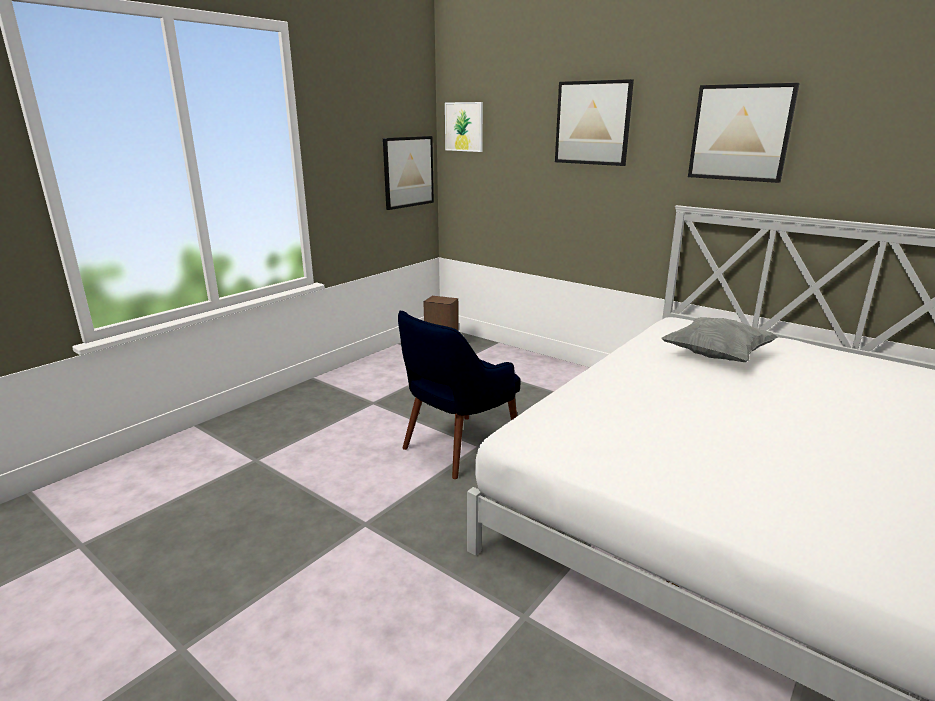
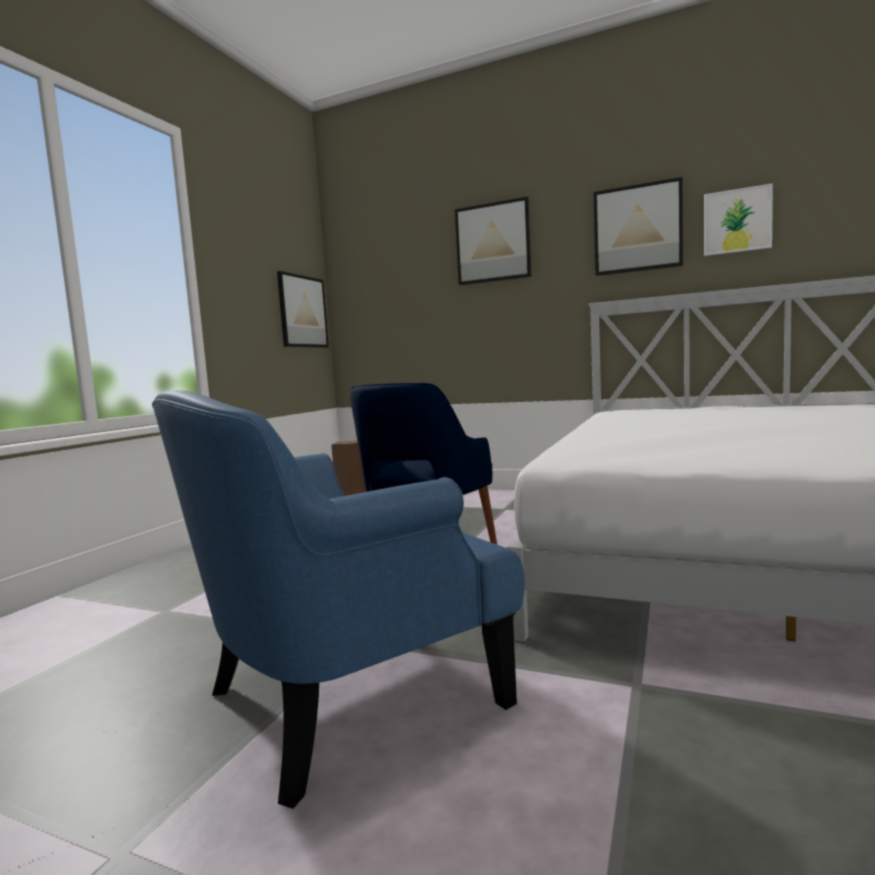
camera: 15 degrees left, 15 degrees down
(335, 572) = (345, 696): none -> blue armchair
(464, 127) = (356, 268): picture -> picture (737, 221)
(716, 356) = (681, 415): grey pillow -> none

